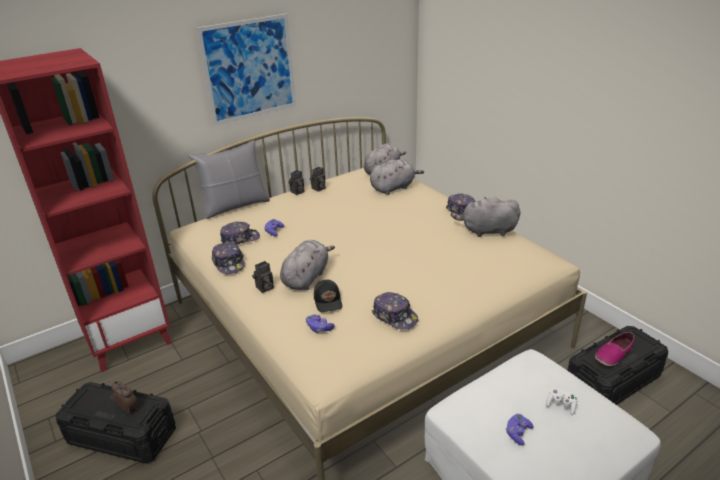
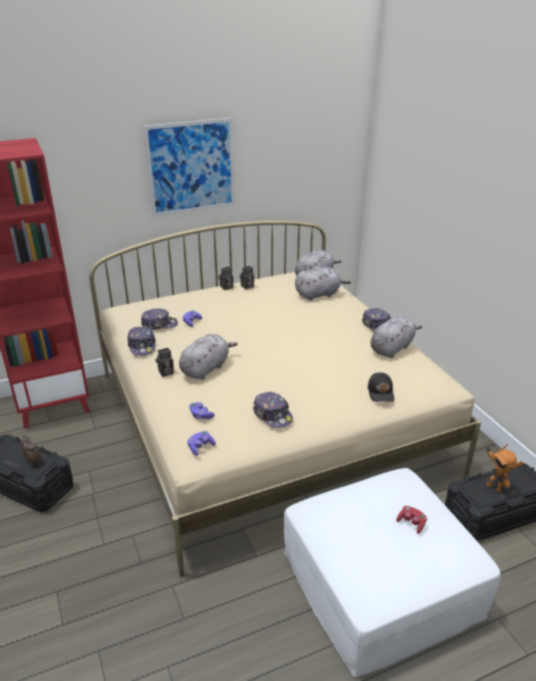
camera: 10 degrees right, 0 degrees up
(235, 206) = (166, 293): grey pillow -> none
(328, 301) = (218, 392): black cap -> black cap (381, 392)
(486, 231) = (392, 348): grey plush toy -> grey plush toy turned 120 degrees clockwise
(517, 433) = (360, 540): purple game controller -> purple game controller (200, 447)
(561, 405) = (411, 523): white game controller -> red game controller
(613, 354) = (494, 487): shoe -> toy robot

